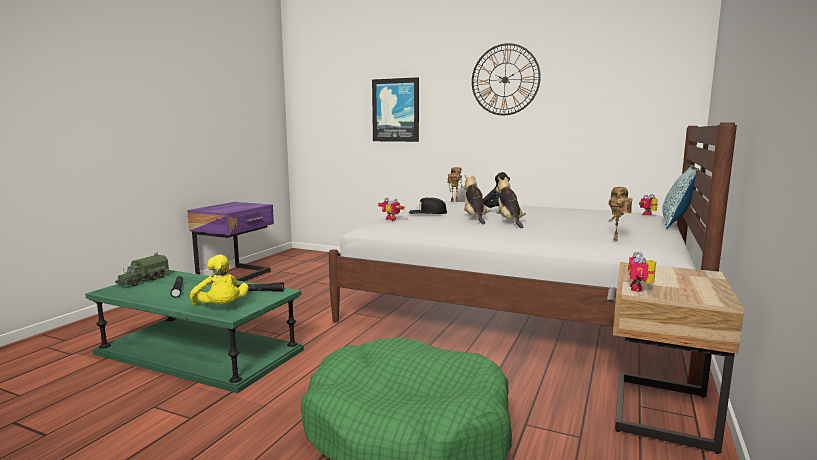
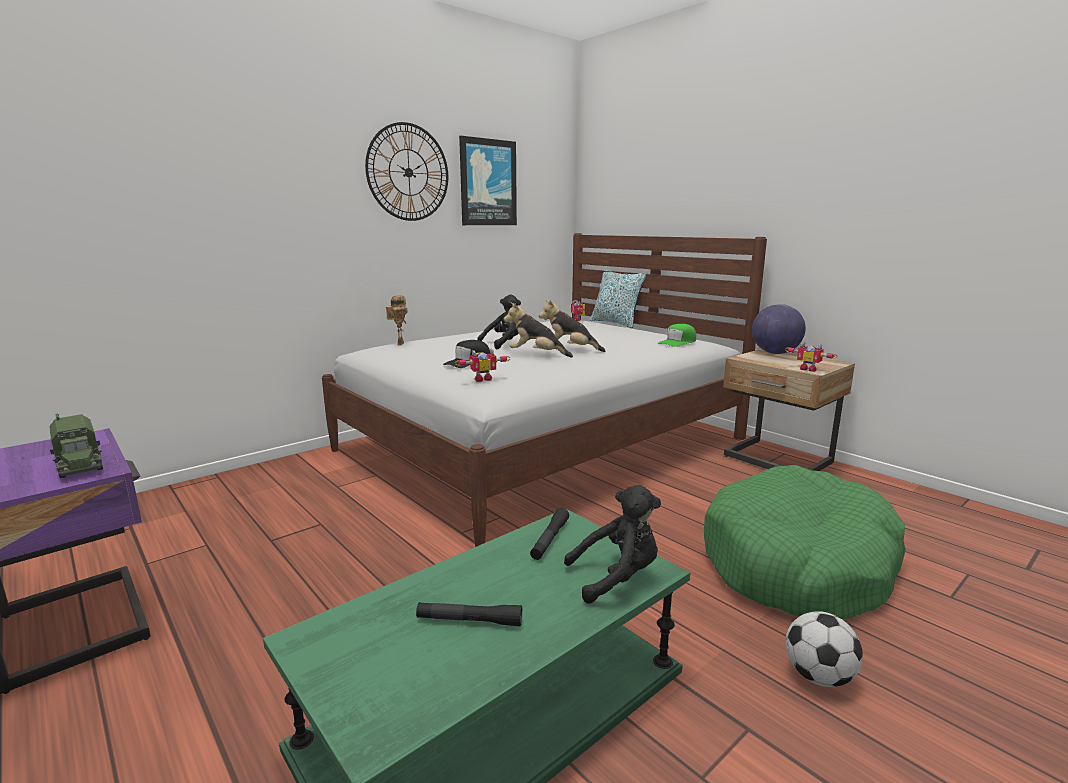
camera: 65 degrees left, 5 degrees up
(143, 280) = (337, 674): toy truck -> toy truck (79, 464)
(221, 308) = (617, 577): yellow plush toy -> black plush toy
(245, 442) = (818, 676): none -> football
(396, 110) = (241, 209): picture -> picture (488, 183)
(617, 239) = (678, 342): toy robot -> green cap
(700, 275) = (775, 353): none -> globe

